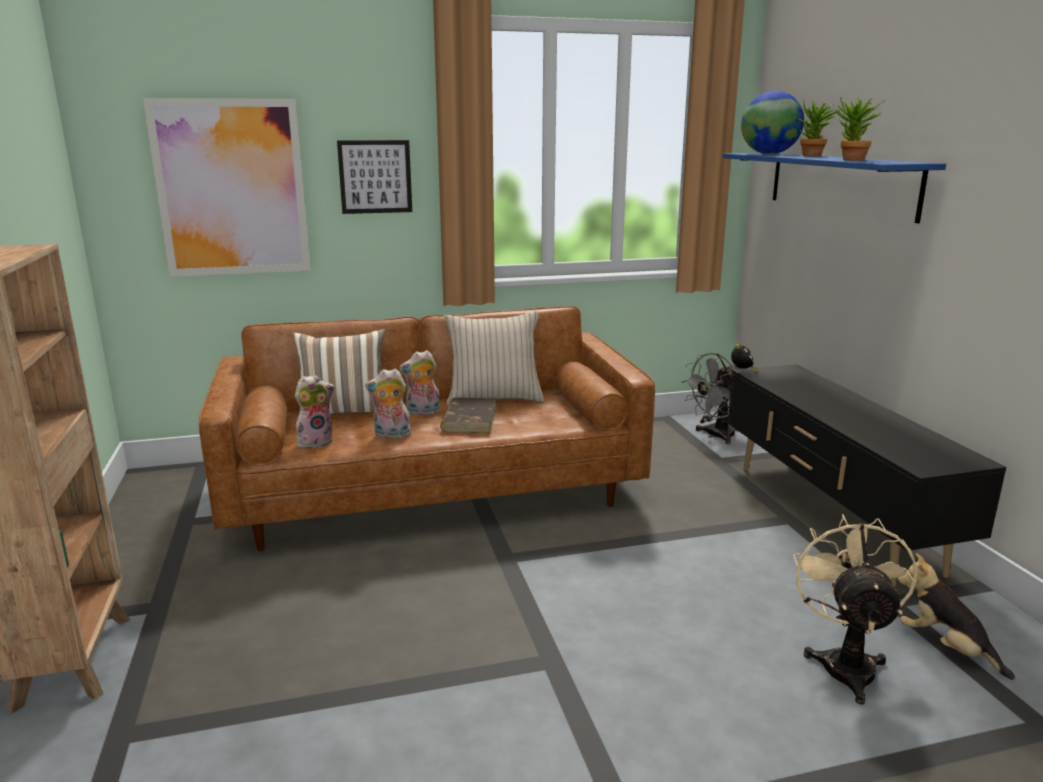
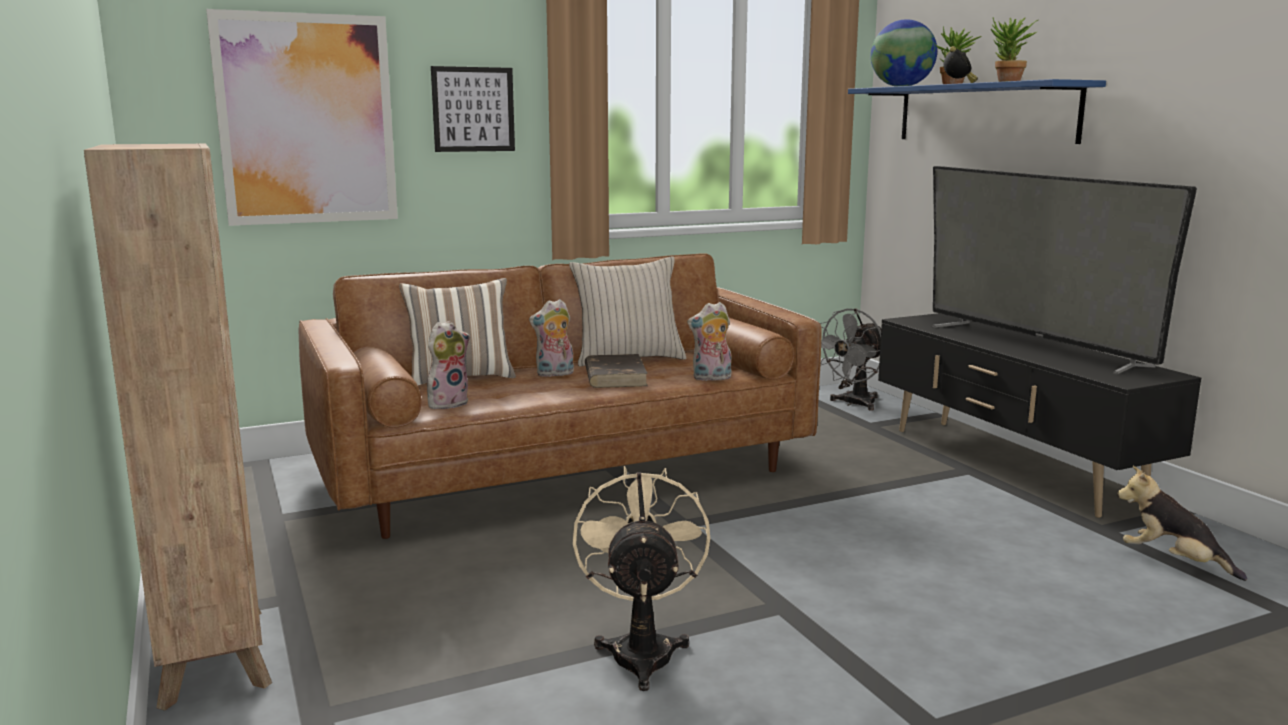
camera: 10 degrees left, 5 degrees down
(391, 435) = (534, 394): plush toy -> plush toy (711, 378)
(742, 372) = (894, 320): alarm clock -> alarm clock (958, 83)
(845, 663) = (1082, 581): beige fan -> beige fan (642, 650)
(857, 412) = (1033, 345): none -> television

